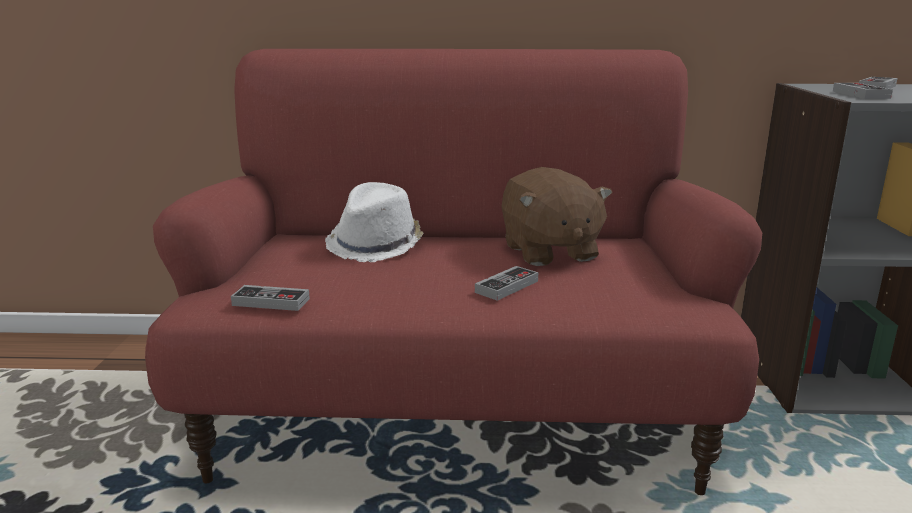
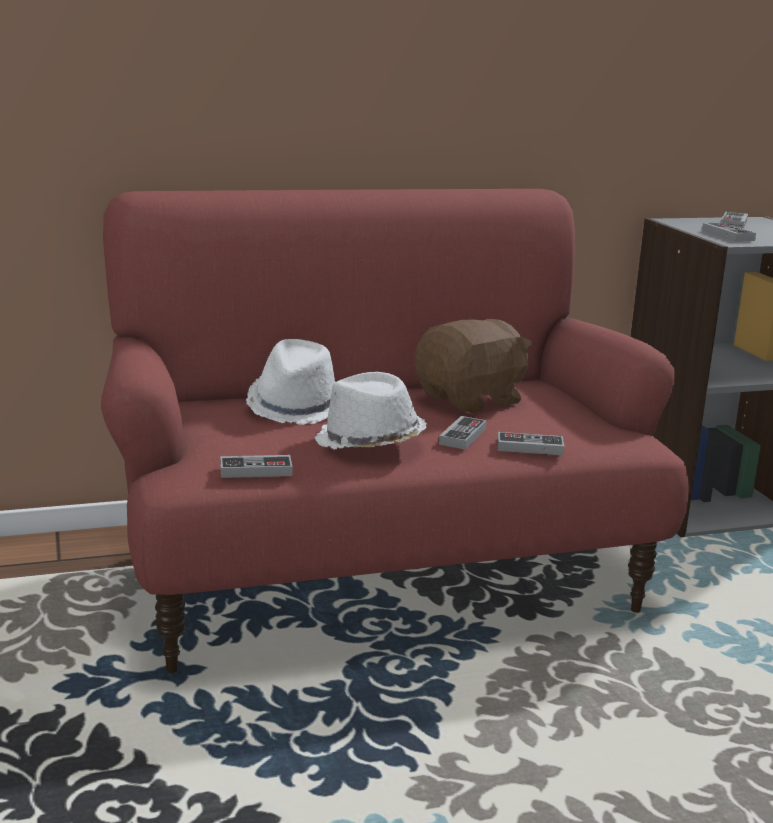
camera: 20 degrees left, 0 degrees up
(406, 285) = (369, 443): none -> white hat
(549, 252) = (471, 400): brown plush toy -> brown plush toy turned 90 degrees counterclockwise
(569, 305) = (530, 447): none -> game controller

